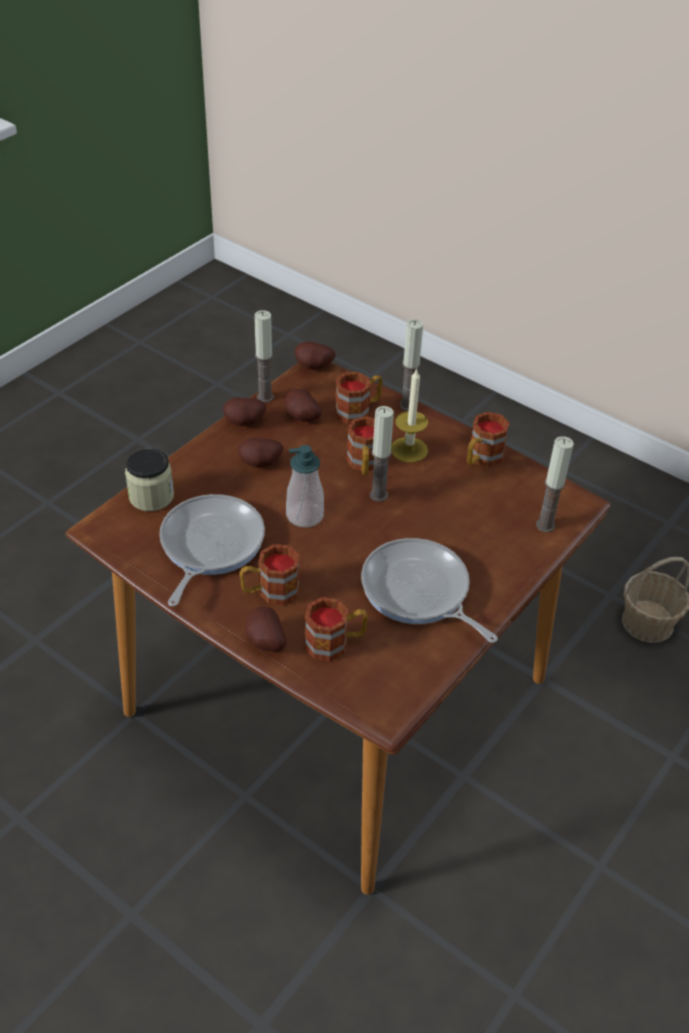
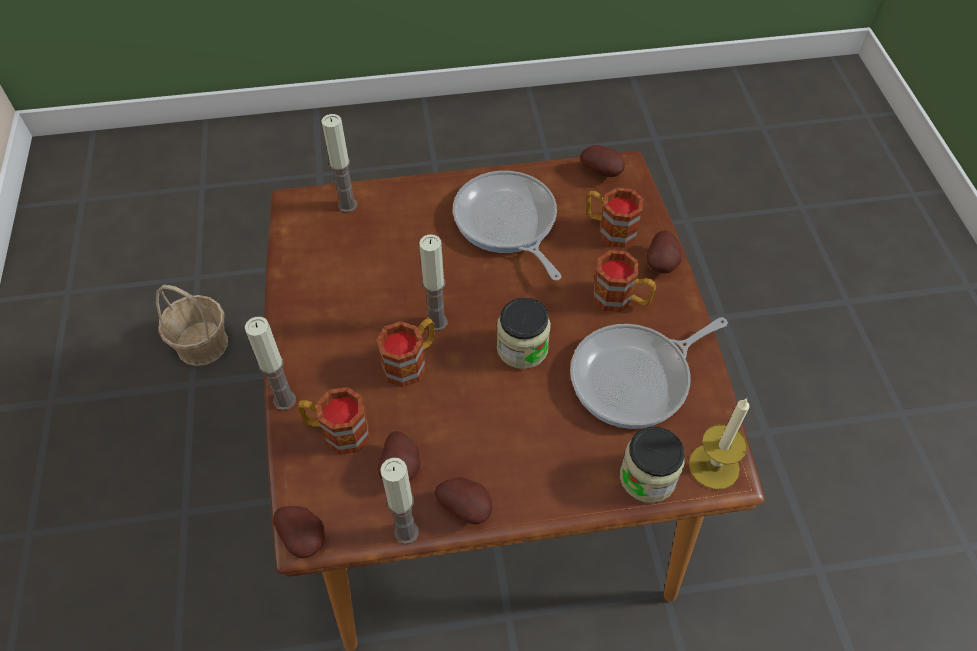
camera: 135 degrees left, 10 degrees up
(260, 464) = (505, 436): potato -> potato (603, 172)
(305, 515) = (522, 348): soap dispenser -> jar
(409, 449) = (352, 348): candle -> candle (714, 466)
(418, 592) = (507, 223): frying pan -> frying pan turned 150 degrees clockwise
(481, 458) = (306, 293): mug -> none

